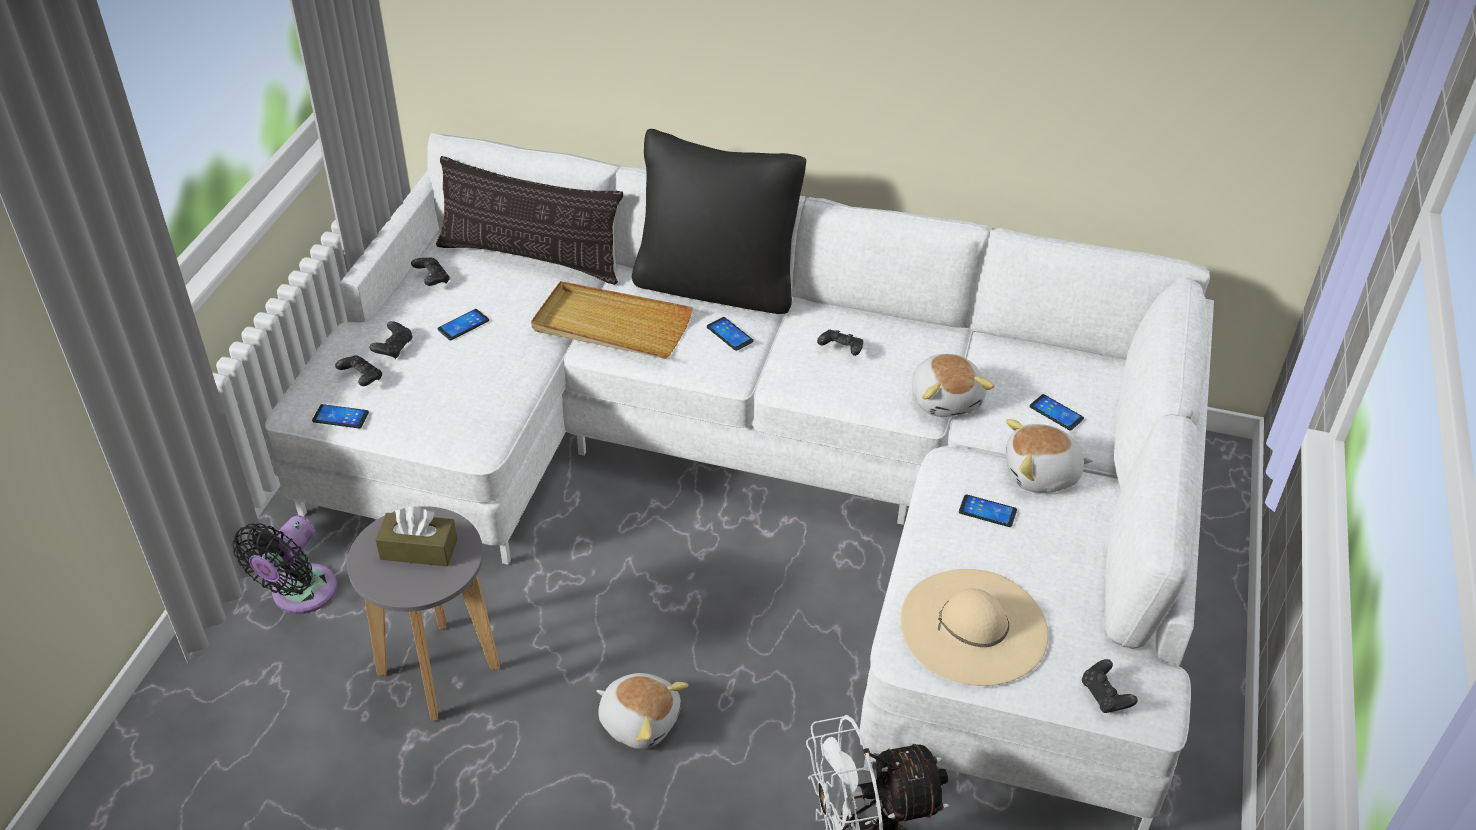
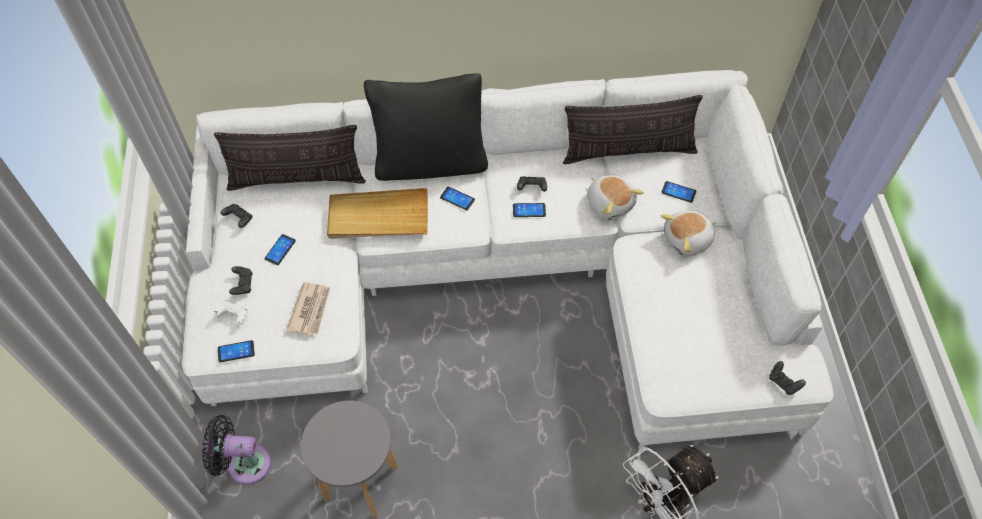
camera: 20 degrees left, 15 degrees up
(300, 595) = (244, 463): black fan -> black fan turned 90 degrees clockwise
(361, 378) = (233, 316): black game controller -> white game controller
(418, 549) = (346, 437): brown tissue box -> none
(462, 400) = (310, 310): none -> newspaper
(640, 720) = (498, 469): plush toy -> none
(973, 626) = (695, 363): beige hat -> none
(987, 511) = (669, 279): phone -> phone (529, 210)
(1005, 346) = (628, 151): none -> pillow

